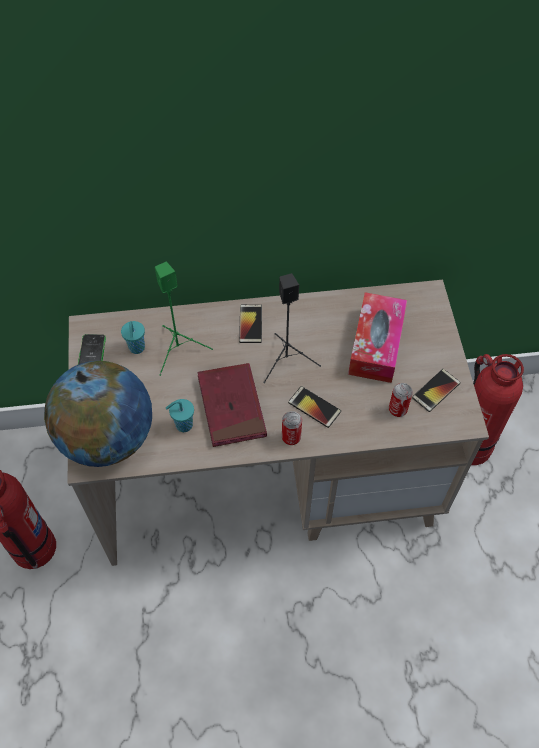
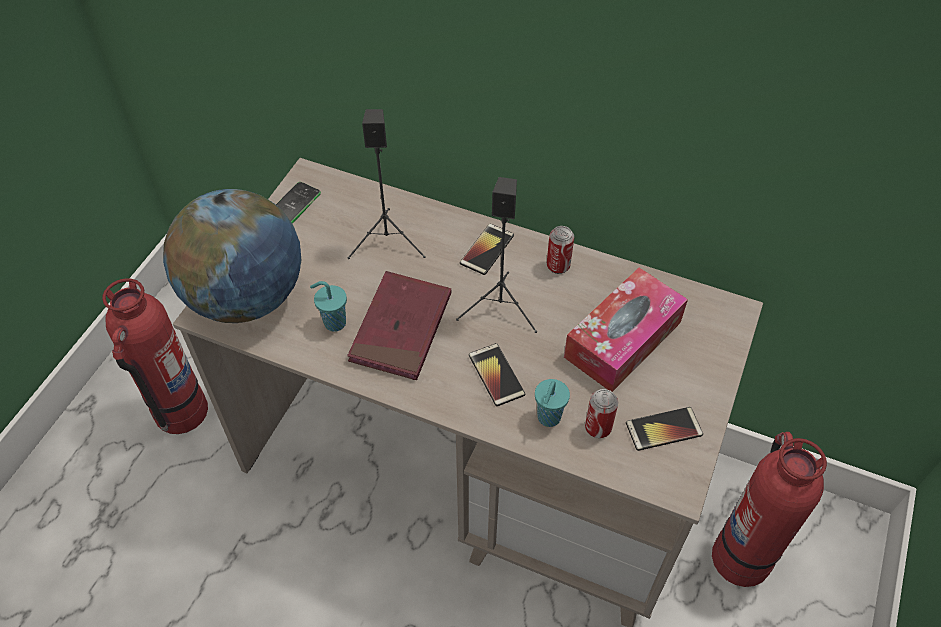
camera: 30 degrees right, 5 degrees down
(137, 348) = (344, 220): turquoise cup -> turquoise cup (548, 418)
(179, 349) = (388, 241): green speaker -> black speaker
(291, 437) = (444, 395): can -> can (558, 266)

